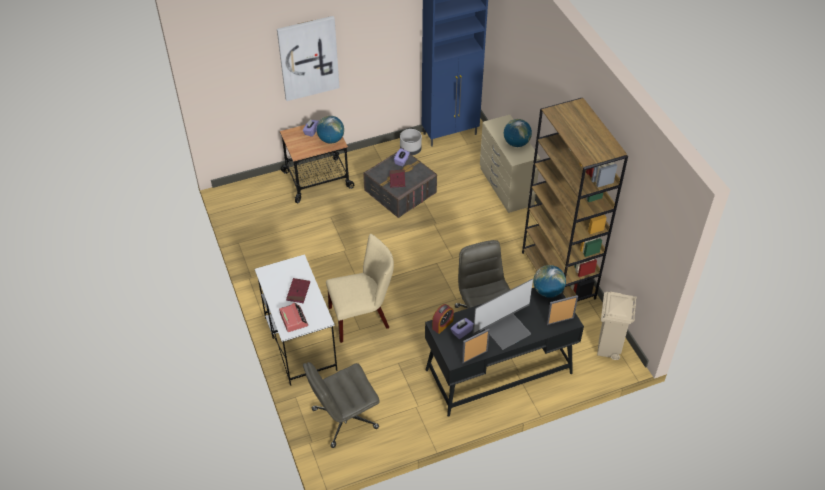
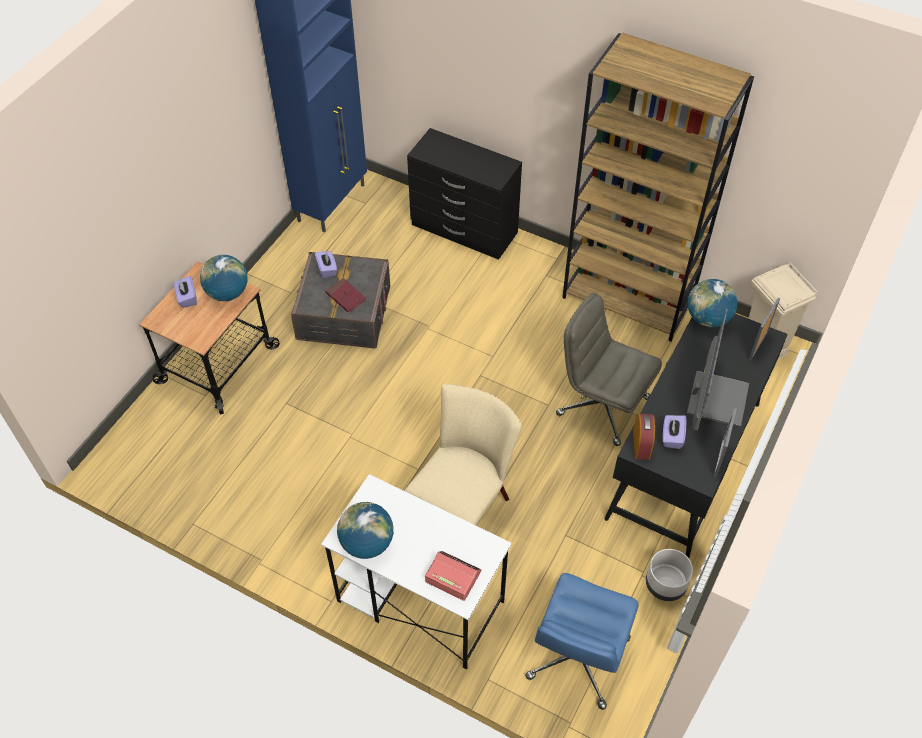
camera: 40 degrees left, 5 degrees up
(298, 291) = (417, 532): red book -> none
(308, 58) = (142, 184): picture -> none
(344, 419) = (577, 659): grey office chair -> blue office chair
(410, 150) = (303, 251): grey planter -> grey planter (665, 584)
(505, 187) = (464, 230): beige dresser -> black dresser
(516, 143) = (476, 159): globe -> globe (367, 543)

